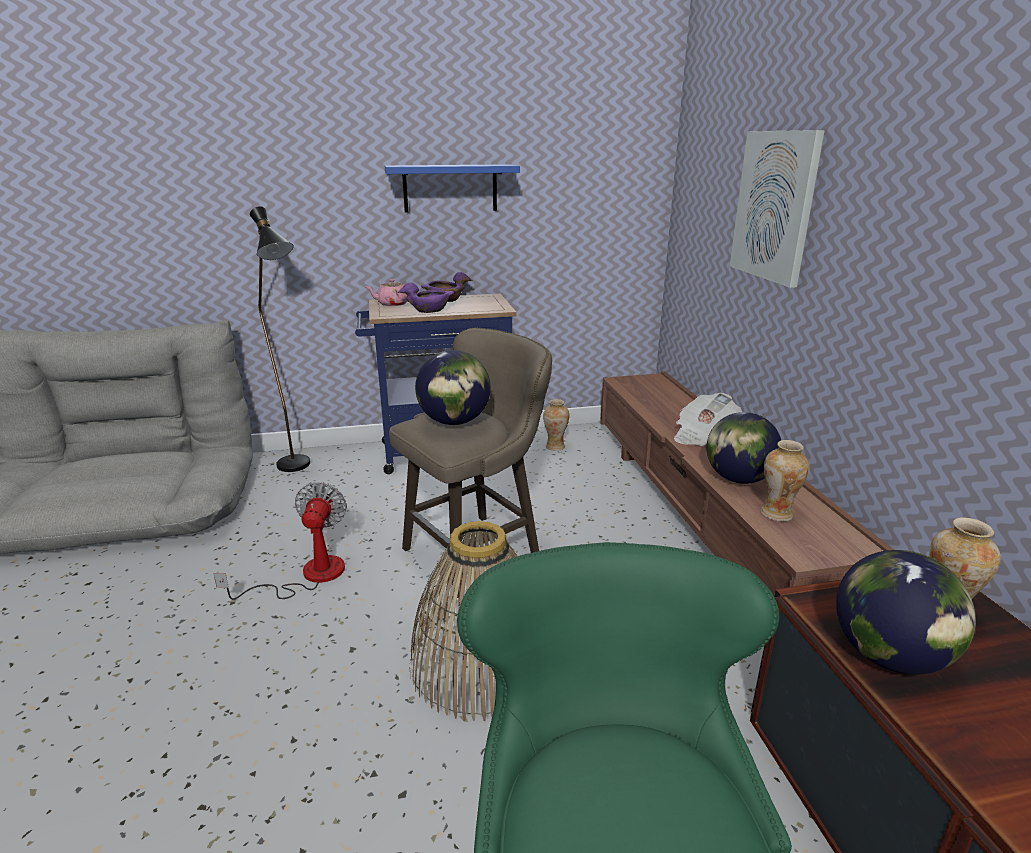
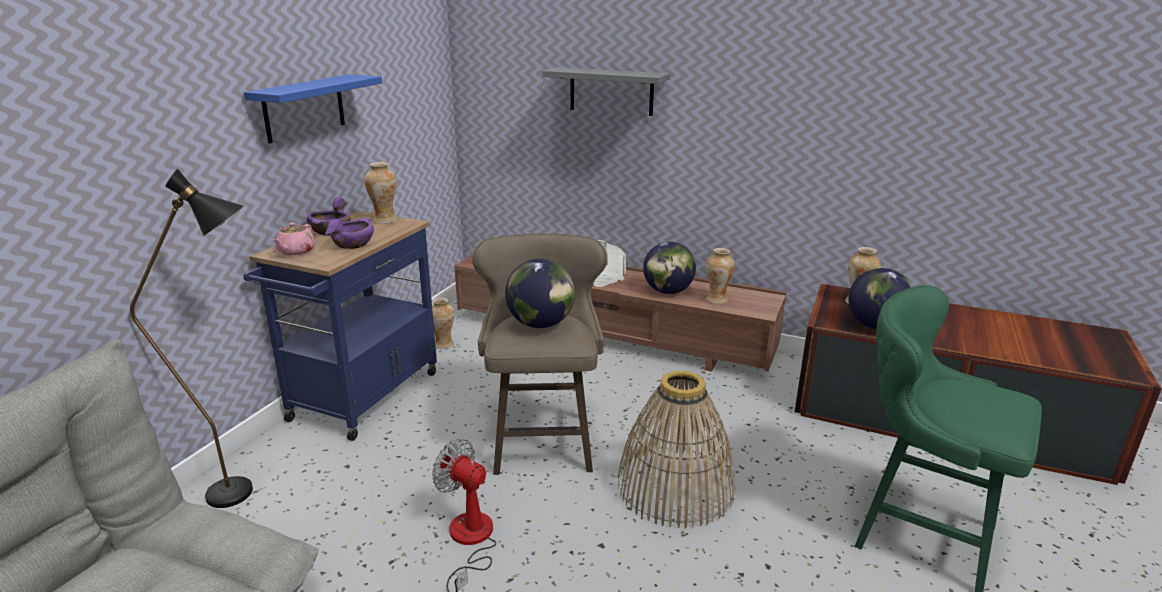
camera: 55 degrees left, 0 degrees up
(492, 303) = (384, 220): none -> vase
(775, 206) = (611, 91): picture -> grey shelf

